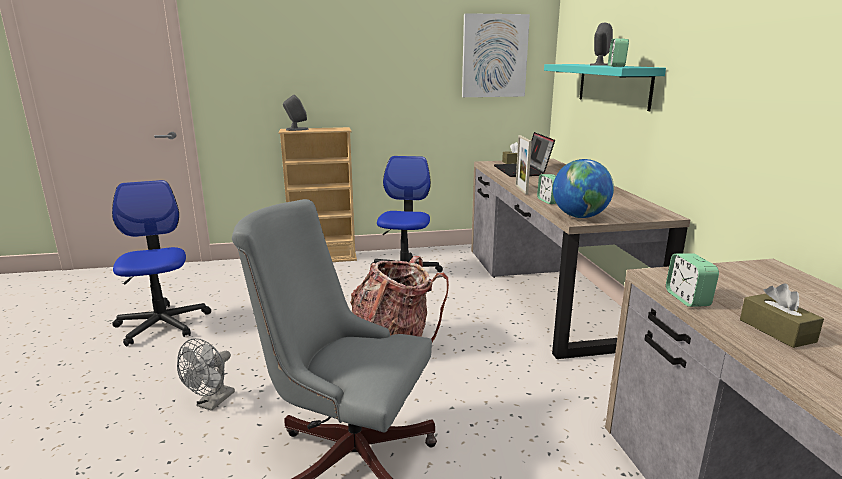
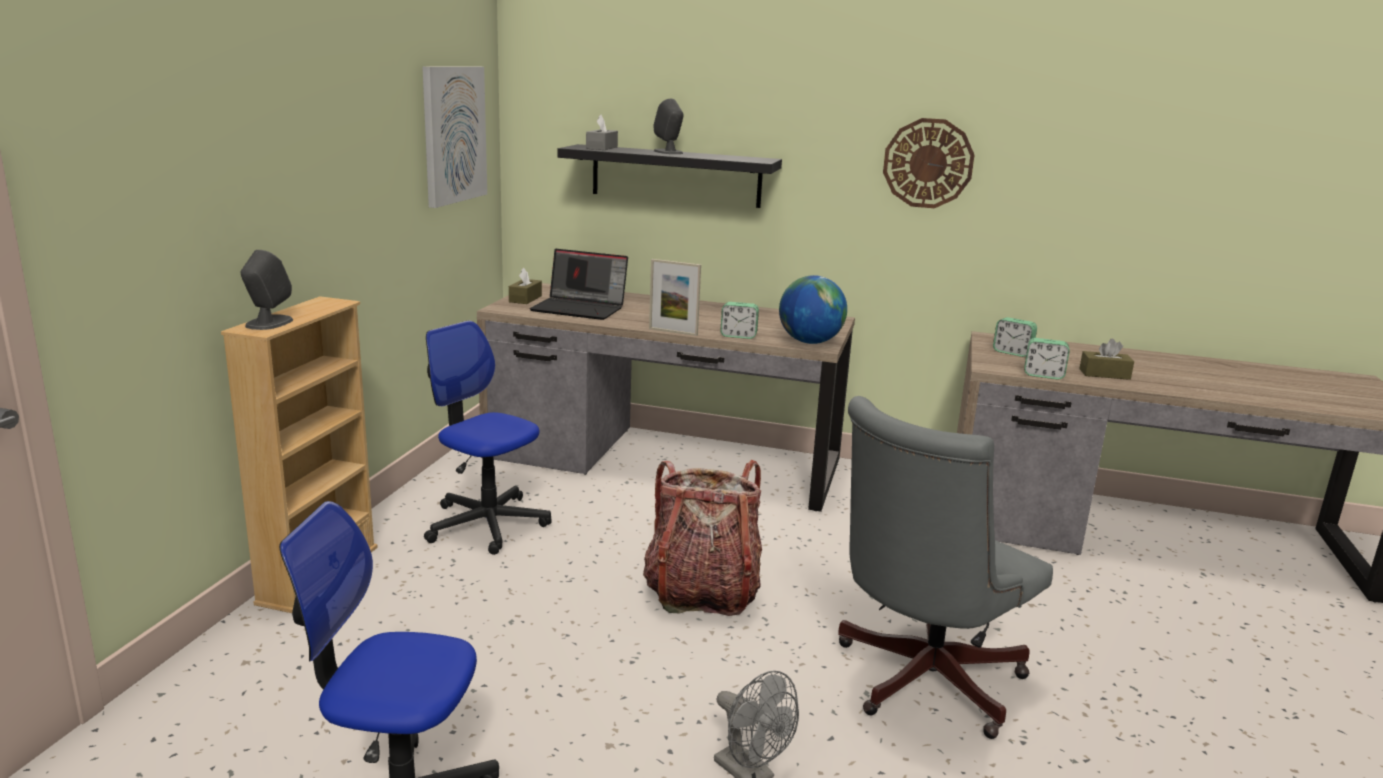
camera: 65 degrees left, 0 degrees up
(572, 64) = (602, 148): none -> grey tissue box
(613, 85) = (676, 176): turquoise shelf -> black shelf
(616, 66) = (730, 158): alarm clock -> alarm clock (1012, 352)
(765, 64) = (928, 163): none -> wall clock

